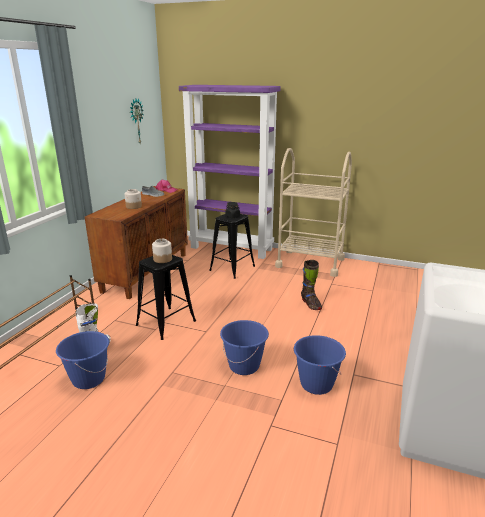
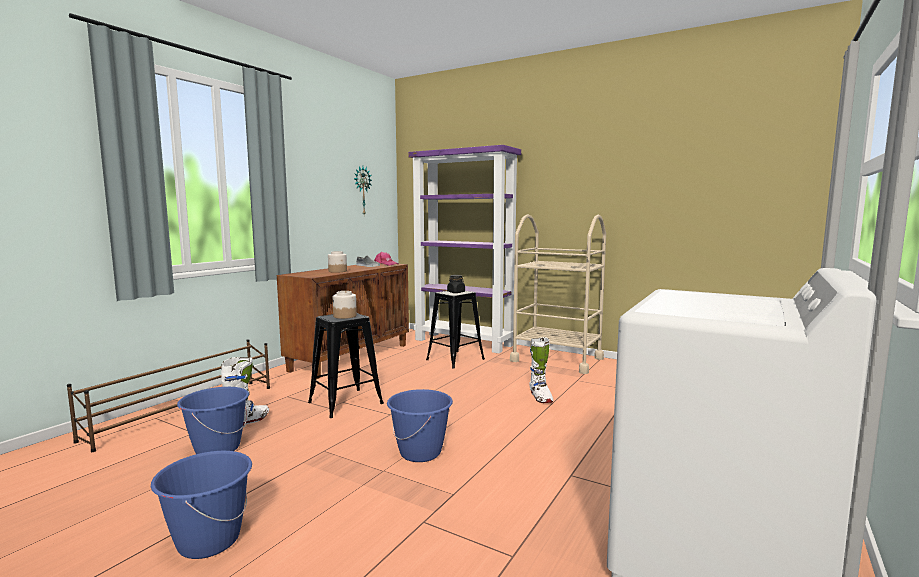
camera: 10 degrees right, 15 degrees down
(310, 304) = (540, 398): black boot -> white boot
(316, 384) = (511, 481): blue bucket -> blue bucket (208, 541)

